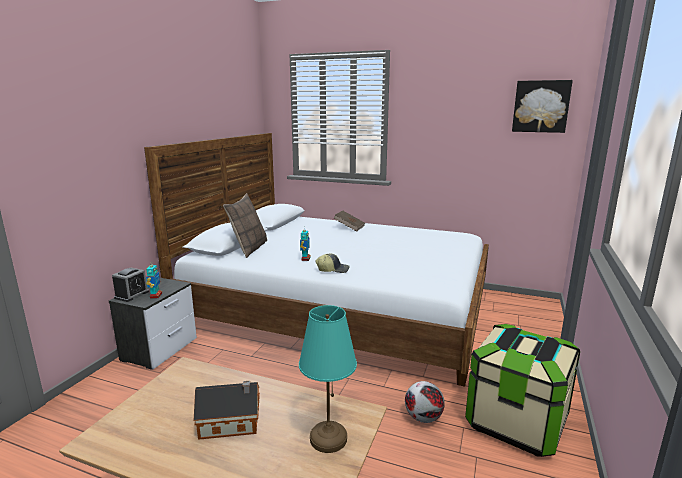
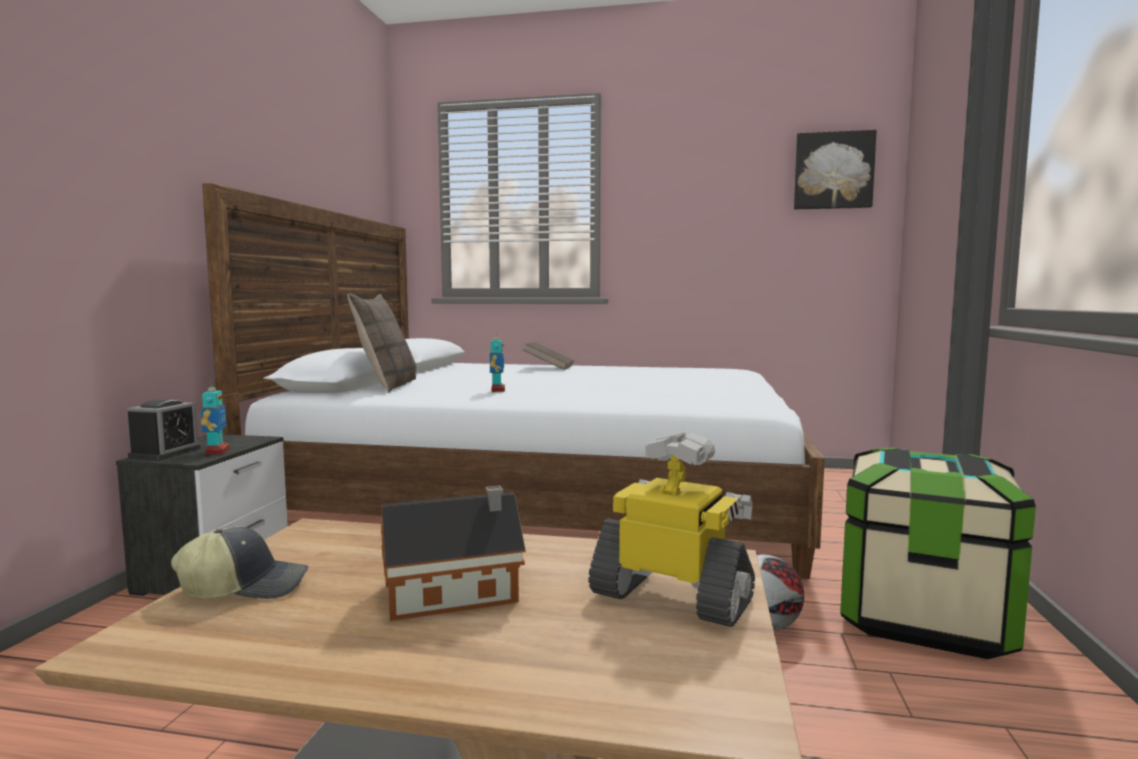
camera: 10 degrees left, 10 degrees down
(327, 438) = (674, 596): turquoise table lamp -> toy robot
(333, 269) = (555, 396): cap -> cap (246, 587)

